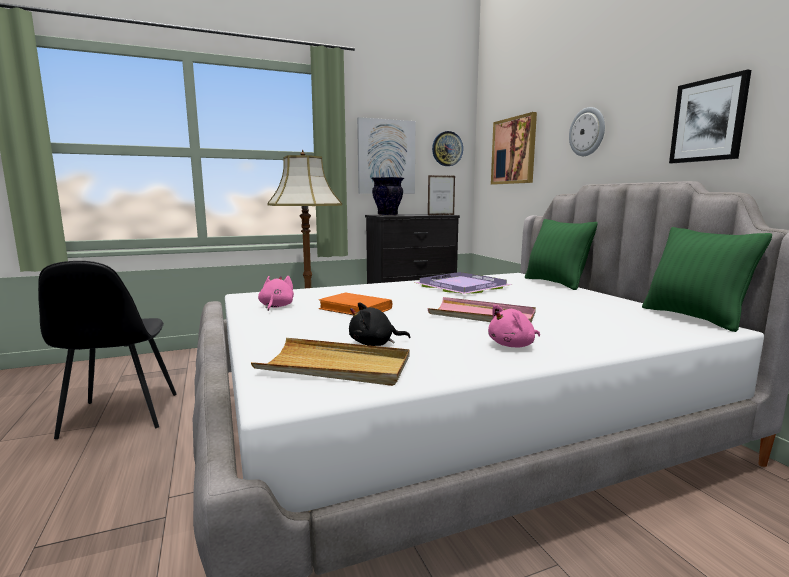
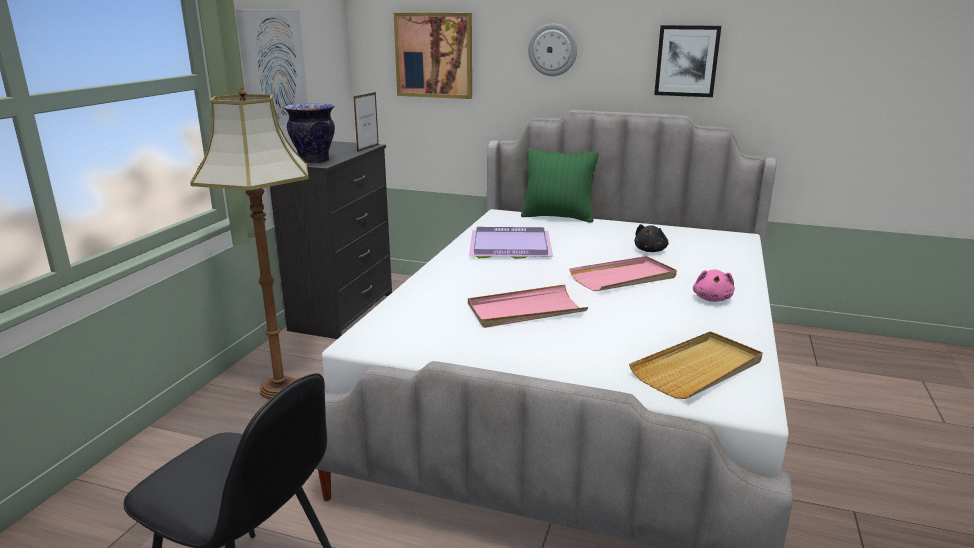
camera: 50 degrees left, 10 degrees up
(276, 306) = (451, 341): pink plush toy -> none
(355, 309) = (525, 310): orange book -> pink tray
(374, 344) = (654, 338): black plush toy -> black plush toy (650, 250)
(447, 149) = (327, 45): wall clock -> none
(693, 318) = (712, 231): green pillow -> none

